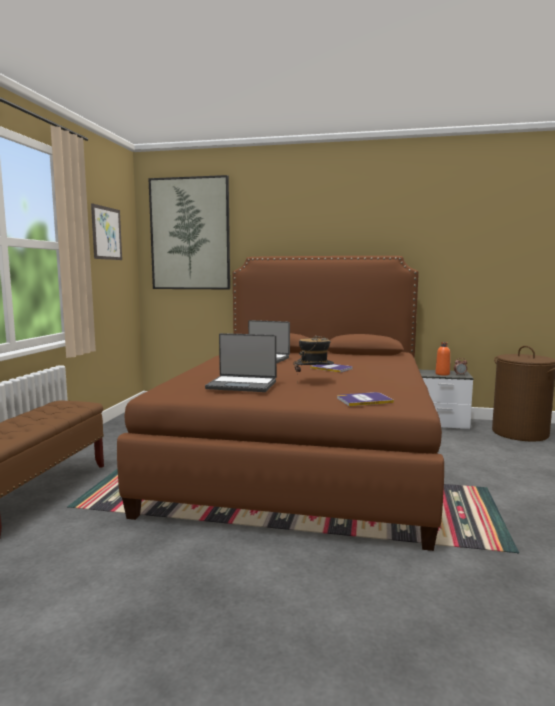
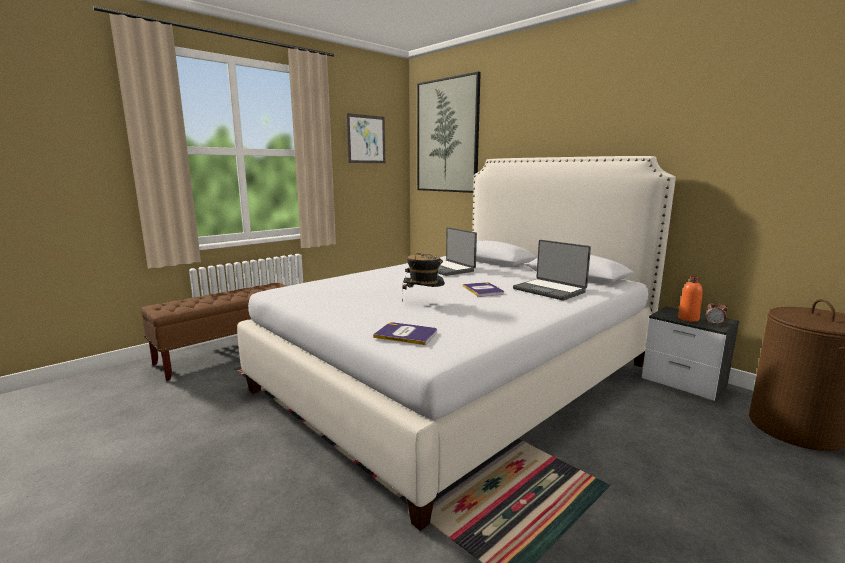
camera: 35 degrees right, 5 degrees up
(242, 385) = (346, 294): laptop -> laptop (550, 290)
(302, 455) = (459, 376): brown bed -> white bed

